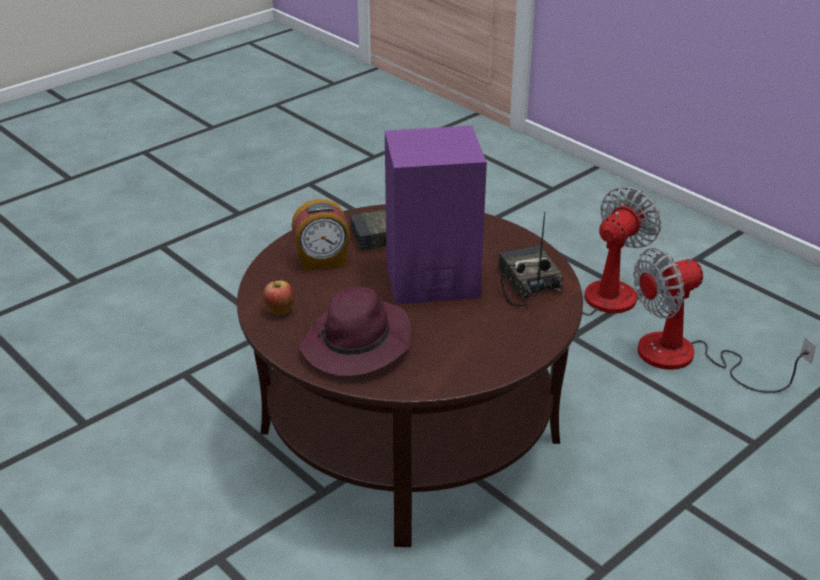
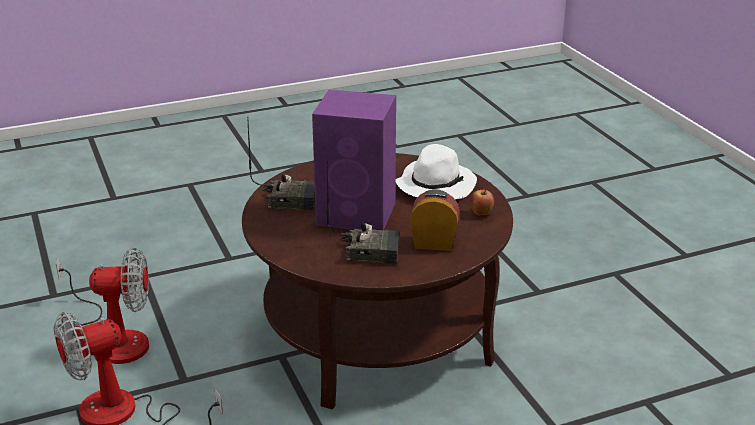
camera: 160 degrees left, 5 degrees down
(357, 345) = (435, 185): purple hat -> white hat
(525, 283) = (290, 199): radio -> radio turned 90 degrees counterclockwise

